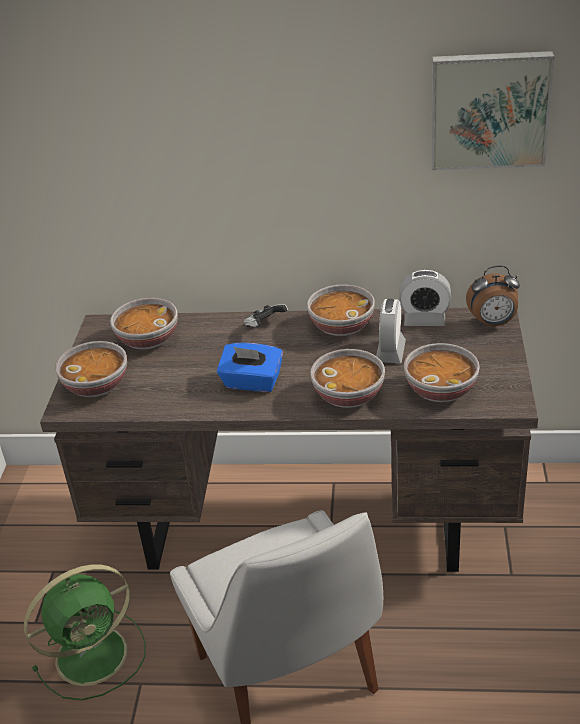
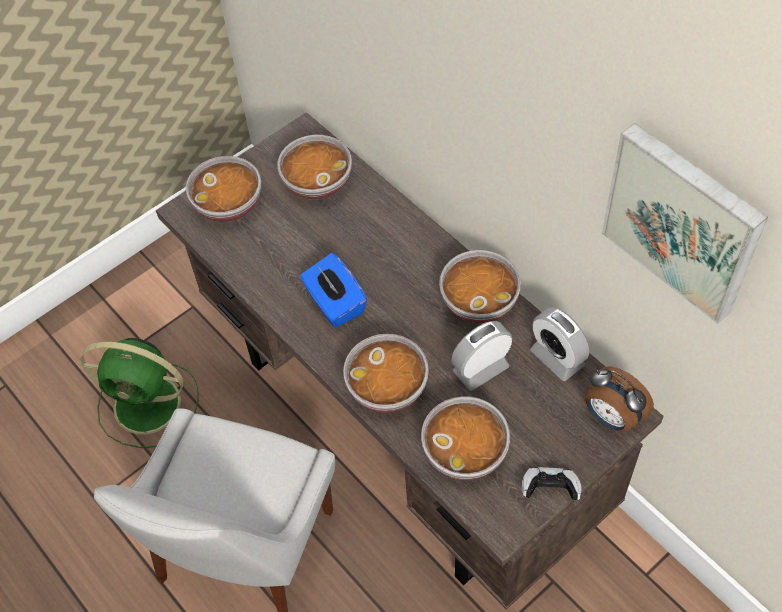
camera: 45 degrees right, 20 degrees up
(265, 325) = (421, 245): game controller -> game controller (549, 489)

